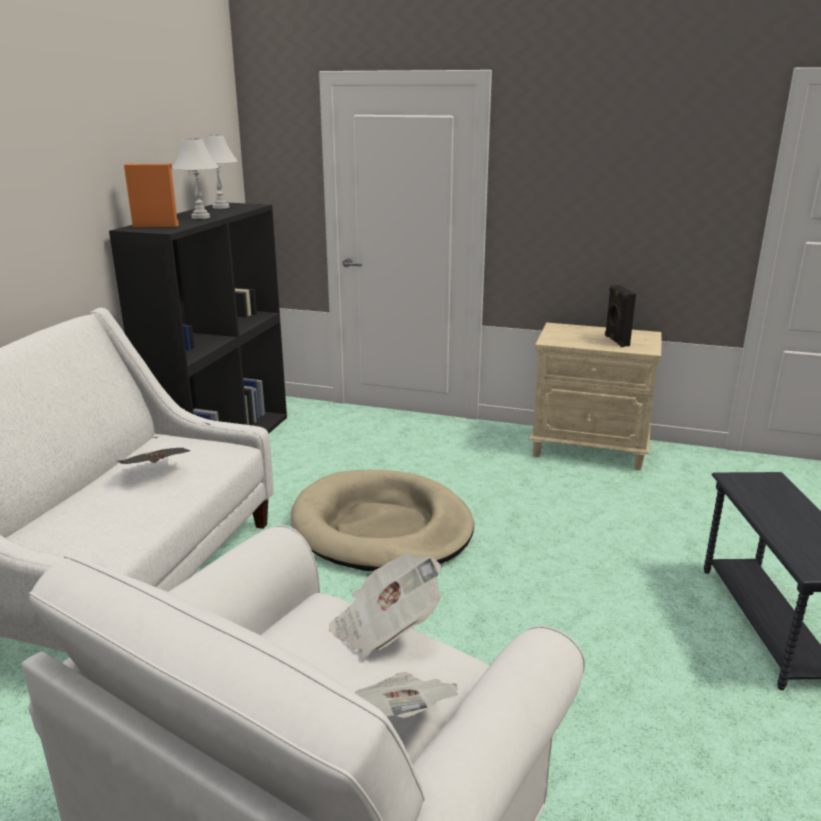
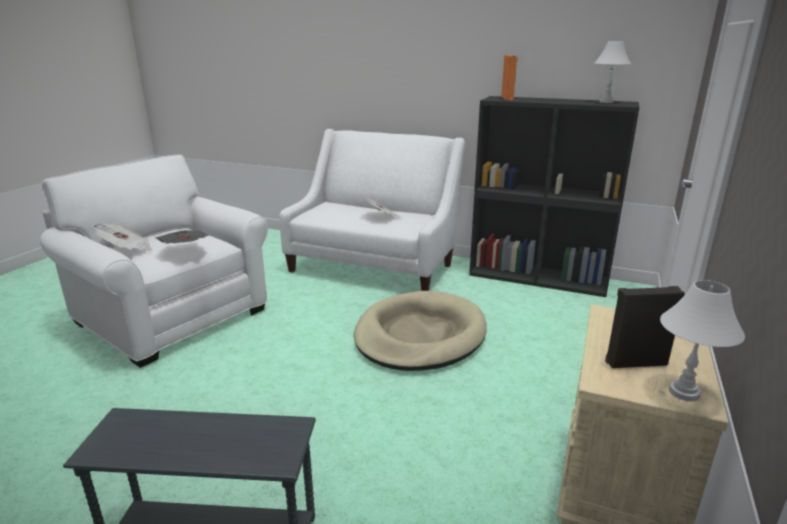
camera: 95 degrees right, 0 degrees up
(201, 217) = (550, 101): white table lamp -> white table lamp (684, 393)

